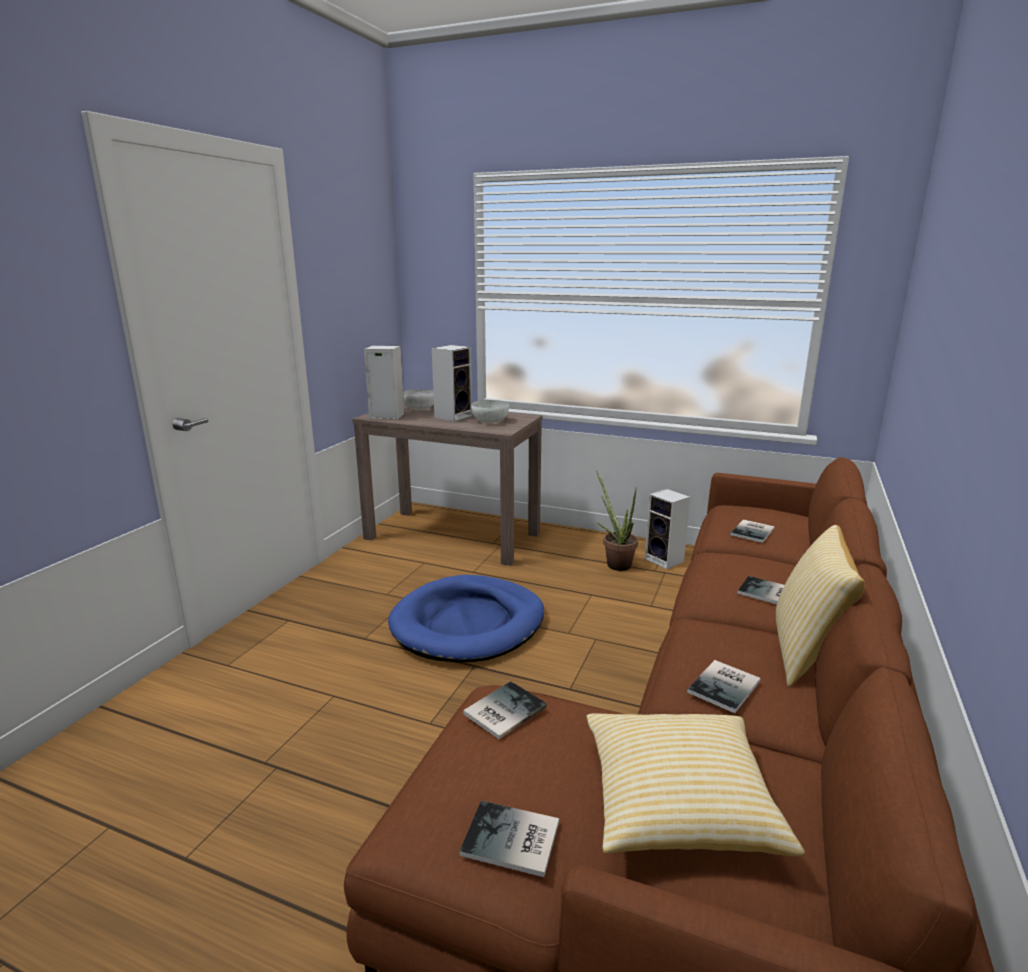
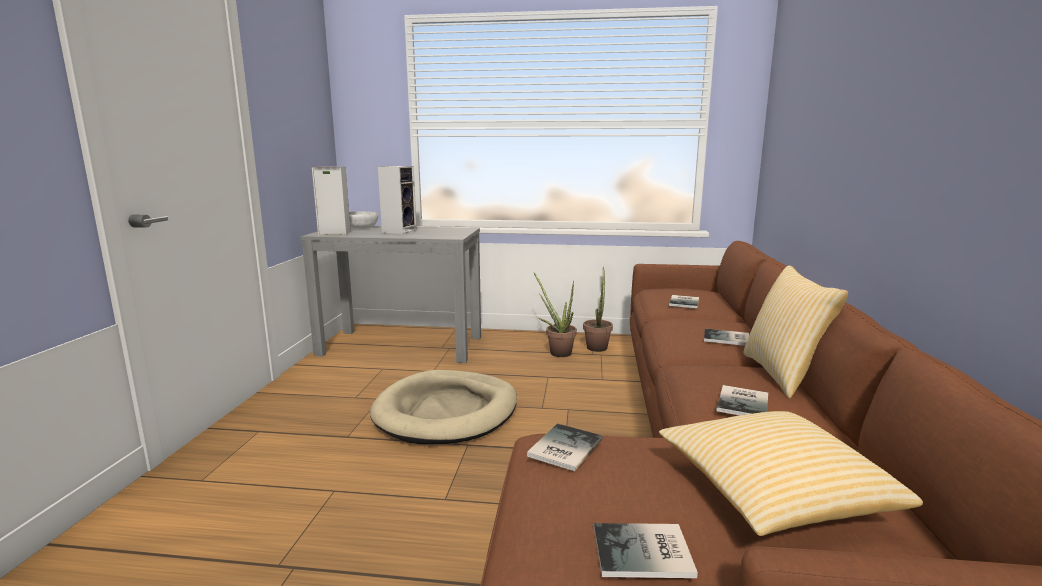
camera: 15 degrees left, 5 degrees down
(453, 536) = (402, 346): brown console table -> grey console table
(468, 624) = (447, 412): blue dog bed -> beige dog bed
(490, 420) = (436, 232): white bowl -> none
(665, 560) = (597, 346): speaker -> potted plant

